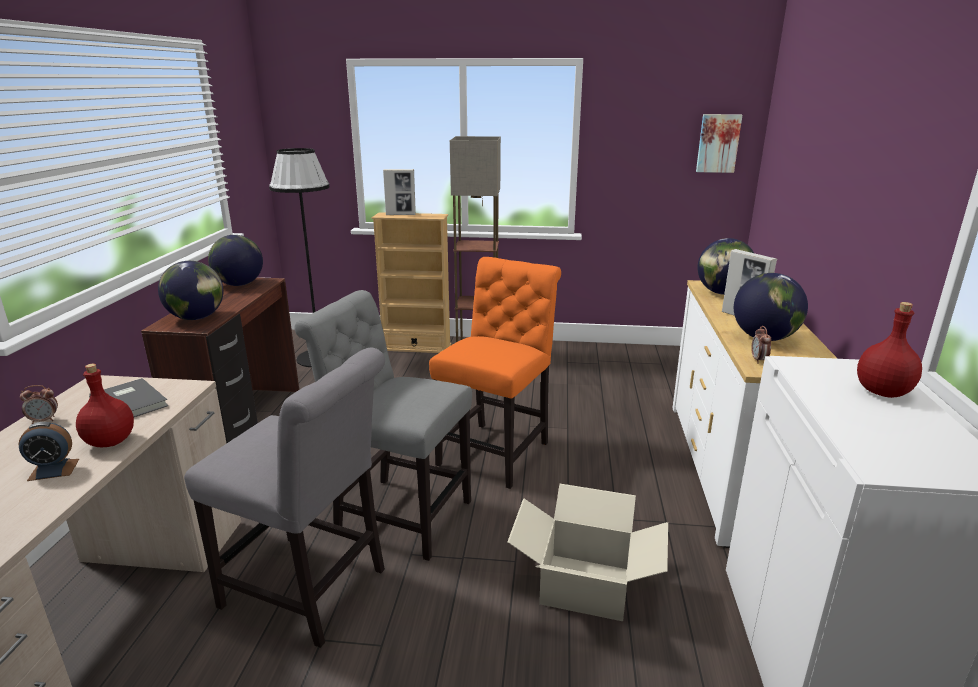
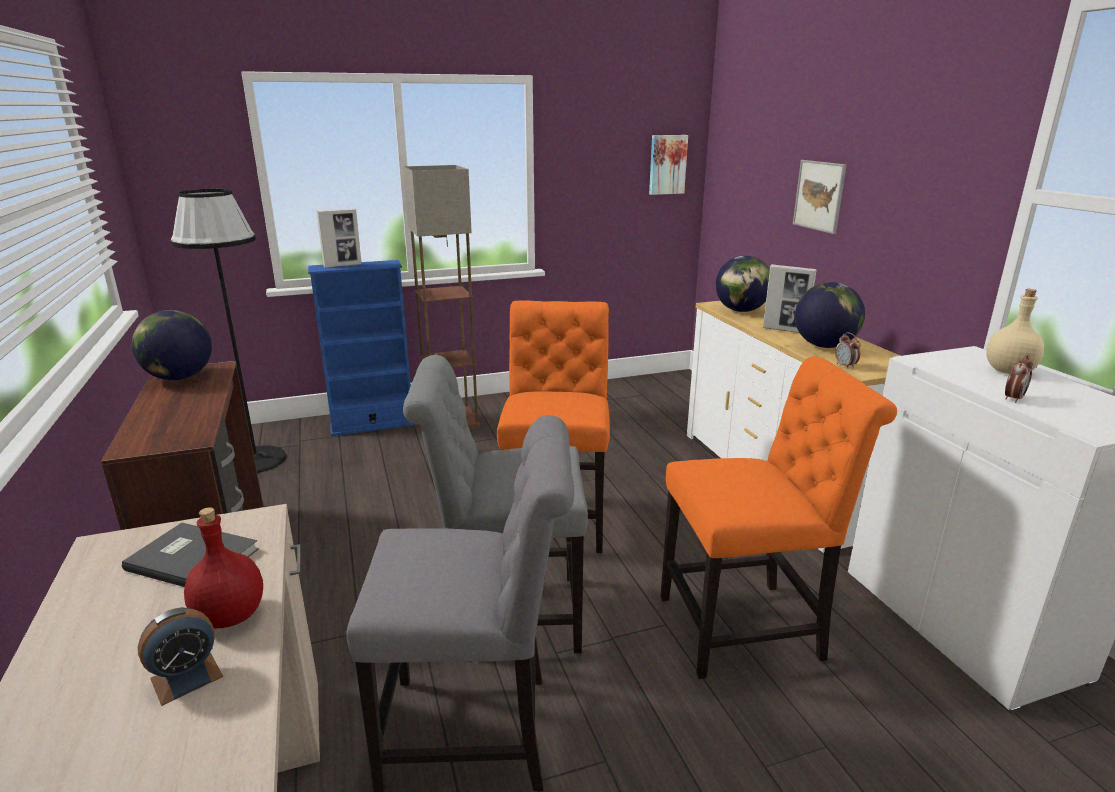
camera: 25 degrees left, 0 degrees up
(44, 420) = (79, 617): alarm clock -> alarm clock (1013, 399)
(197, 318) = (171, 429): globe -> none
(416, 347) = (373, 424): beige bookcase -> blue bookcase
(585, 587) = (748, 627): cardboard box -> orange chair
(828, 183) = (819, 196): none -> picture
(881, 392) = (1008, 372): red bottle -> beige bottle

